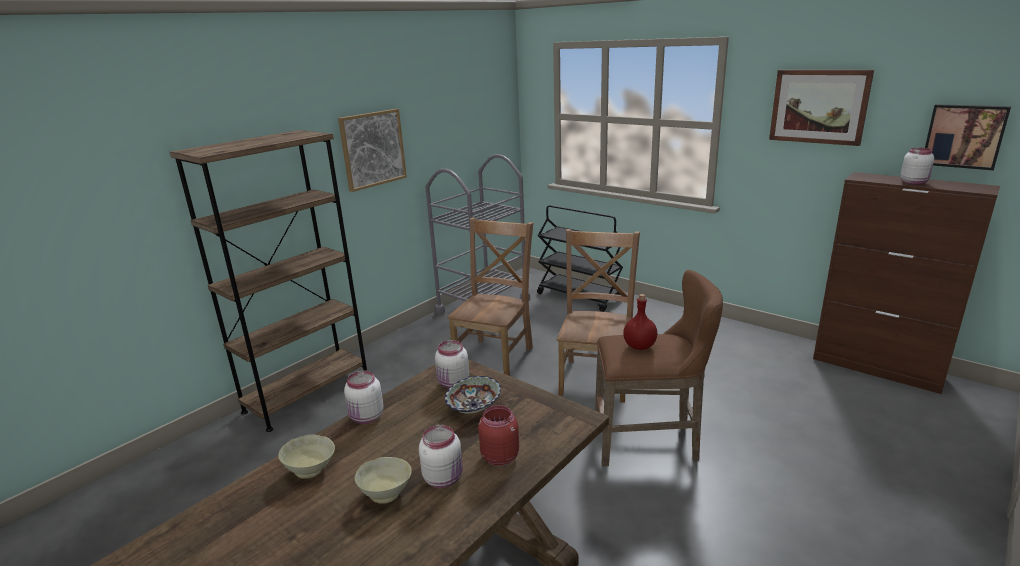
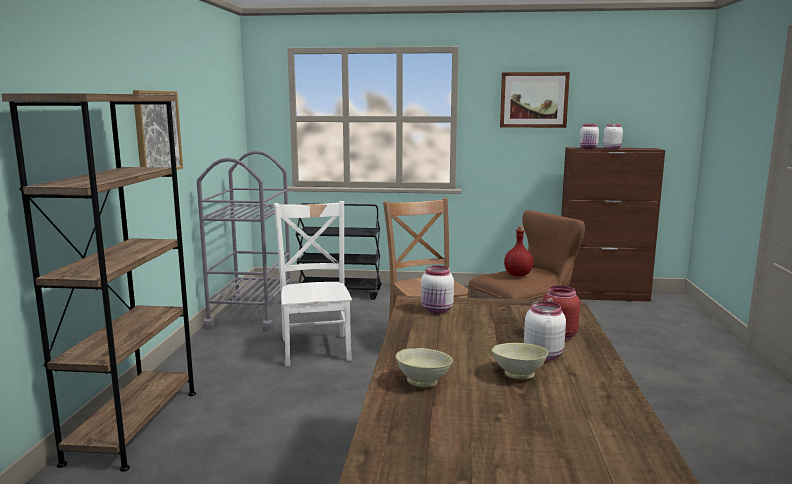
camera: 35 degrees left, 10 degrees down
(366, 417) = (404, 343): white jar -> white jar (588, 148)
(473, 407) = (482, 318): bowl -> none
(495, 356) = (316, 347): brown chair -> white chair
(964, 136) = (629, 116): picture -> none

